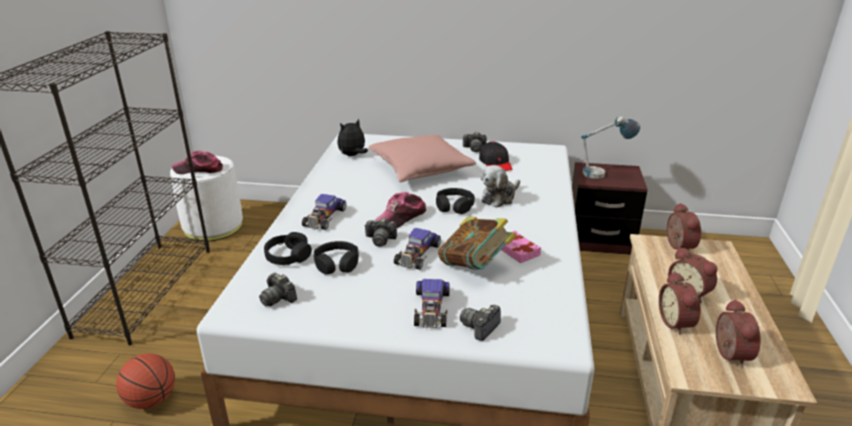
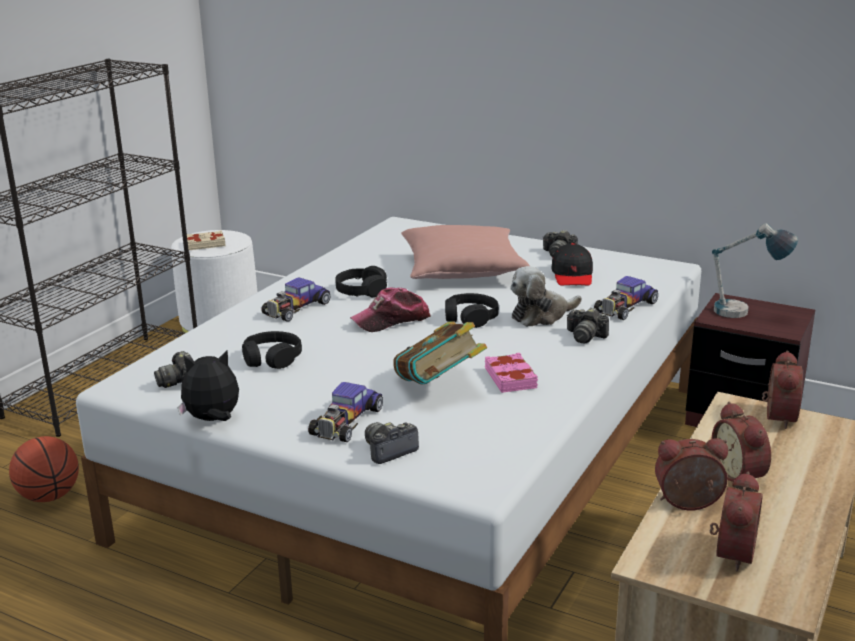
camera: 20 degrees right, 5 degrees down
(198, 169) = (205, 244): cap -> beige book
(288, 256) = (222, 342): black headphones -> black headphones (361, 291)
(353, 155) = (386, 244): plush toy -> plush toy (213, 420)
(380, 240) = (345, 341): camera -> camera (585, 336)
(417, 254) = (377, 363): toy car -> toy car (625, 307)
(677, 322) = (688, 504): alarm clock -> alarm clock turned 75 degrees clockwise

